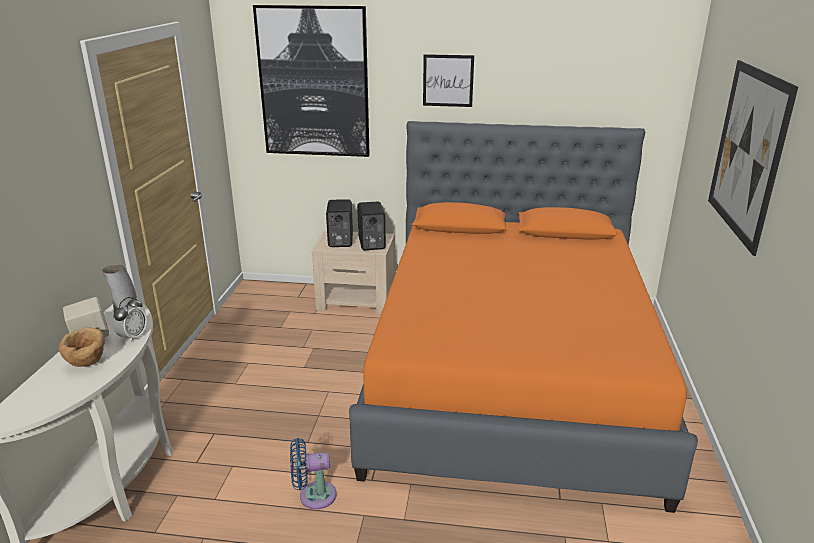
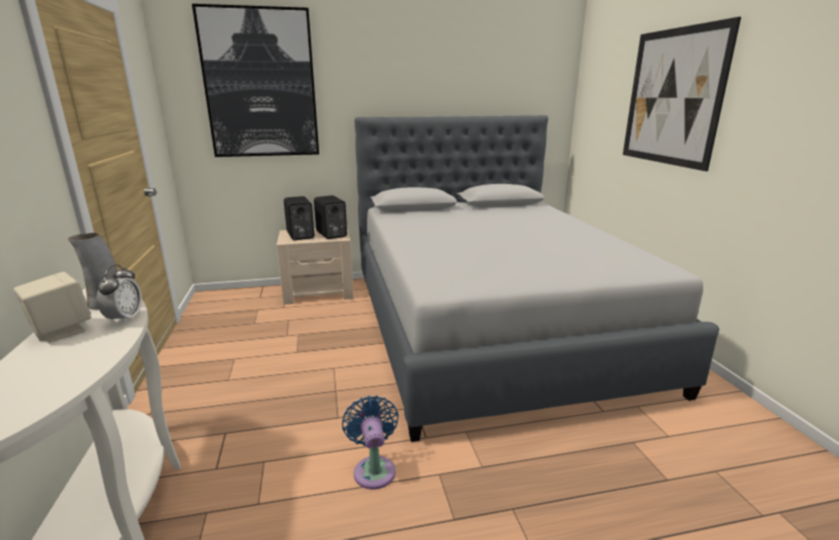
camera: 20 degrees left, 5 degrees down
(87, 363) = (67, 354): brown bowl -> none
(313, 496) = (374, 469): blue fan -> blue fan turned 105 degrees clockwise
(448, 80) = (387, 80): picture -> none
(510, 375) = (490, 325): orange bed -> grey bed

